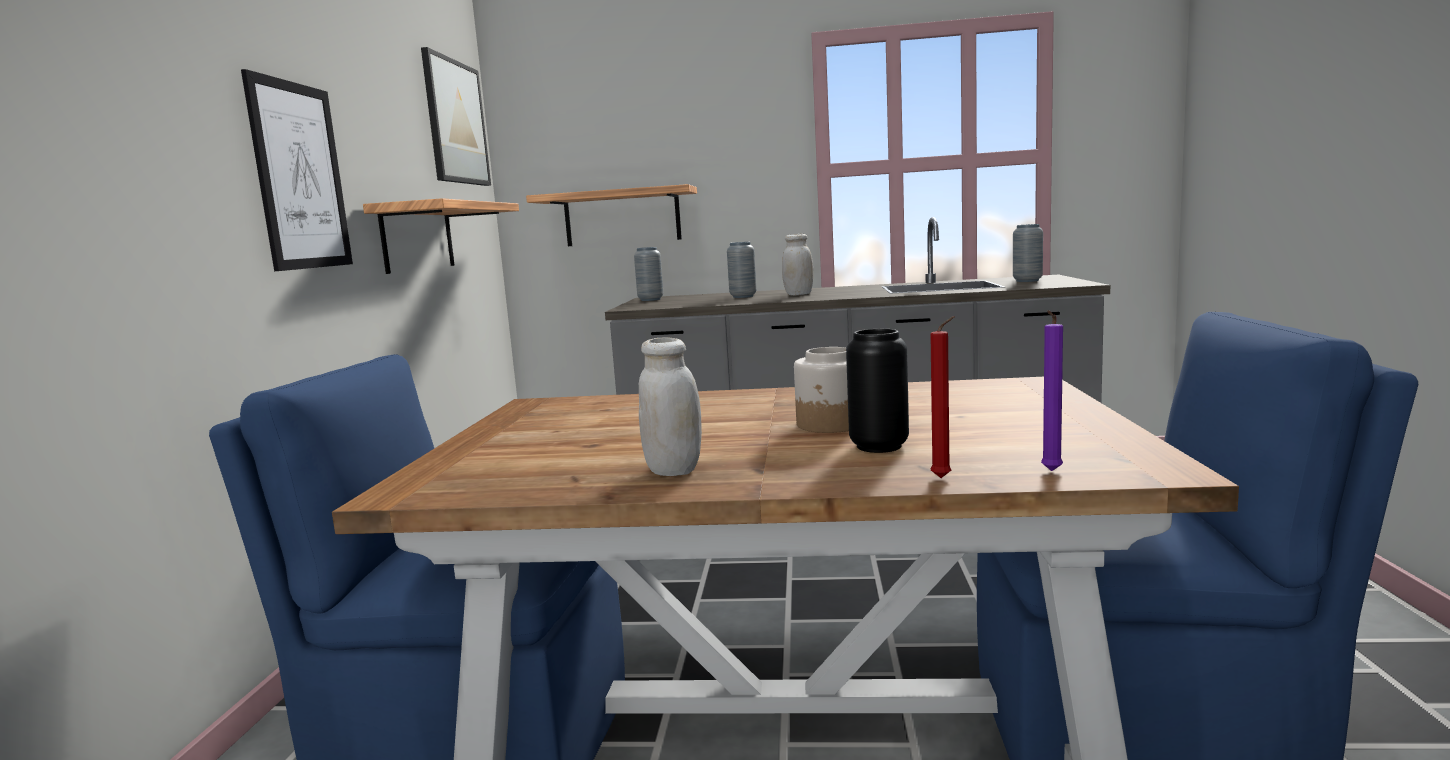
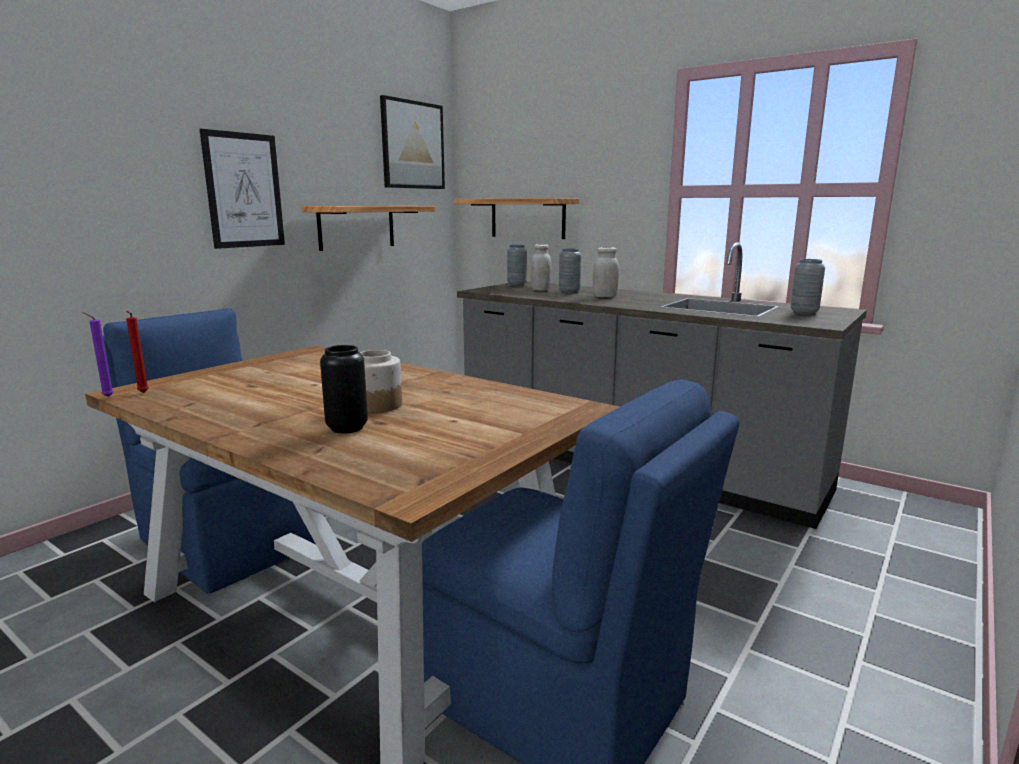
camera: 30 degrees right, 5 degrees up
(673, 470) = (231, 412): white jar -> white jar (540, 290)
(943, 479) = (303, 459): red candle -> red candle (142, 393)
(1050, 472) = (358, 474): purple candle -> purple candle (106, 397)

